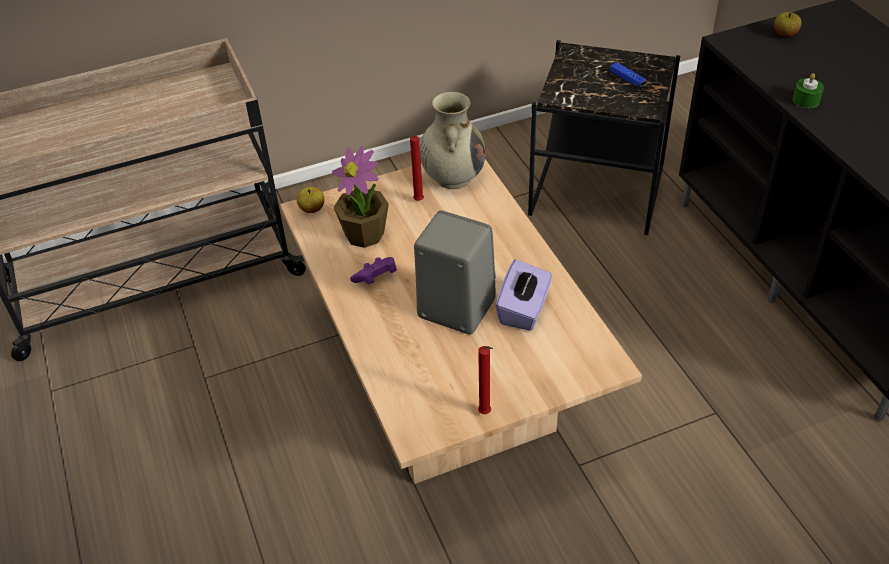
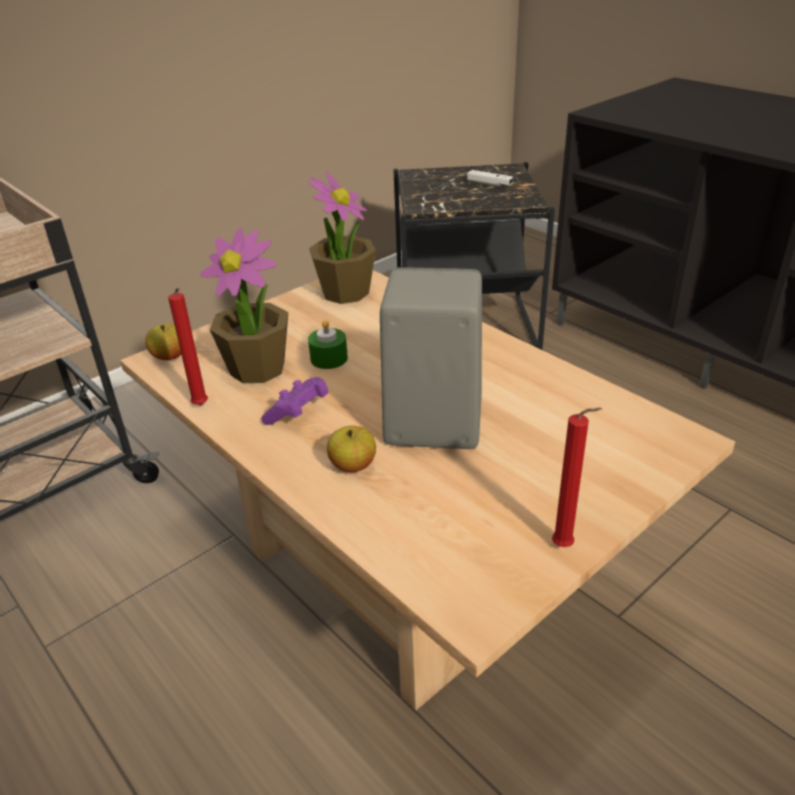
camera: 20 degrees left, 10 degrees down
(419, 201) = (314, 322): red candle -> red candle (201, 407)
(453, 177) = (345, 292): beige vase -> potted plant
(524, 310) = (526, 404): purple tissue box -> none
(627, 79) = (489, 184): blue game controller -> white game controller
(785, 34) = (646, 102): apple -> apple (353, 465)
(806, 100) = (719, 135): green candle -> green candle (329, 358)

